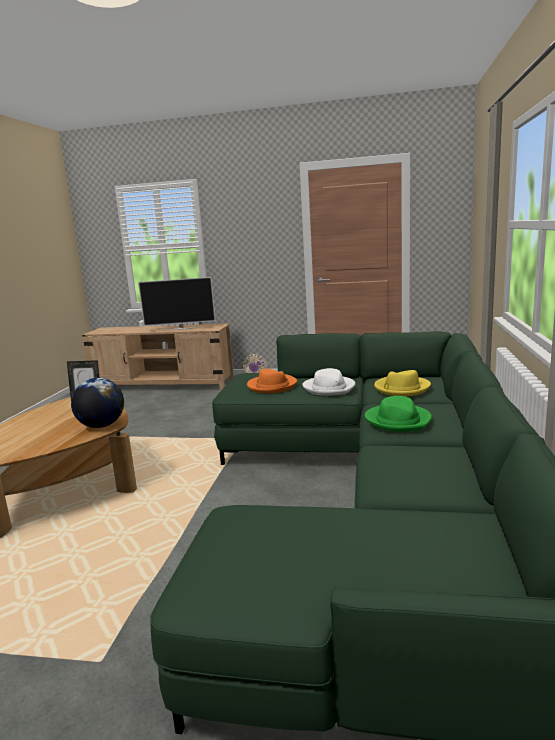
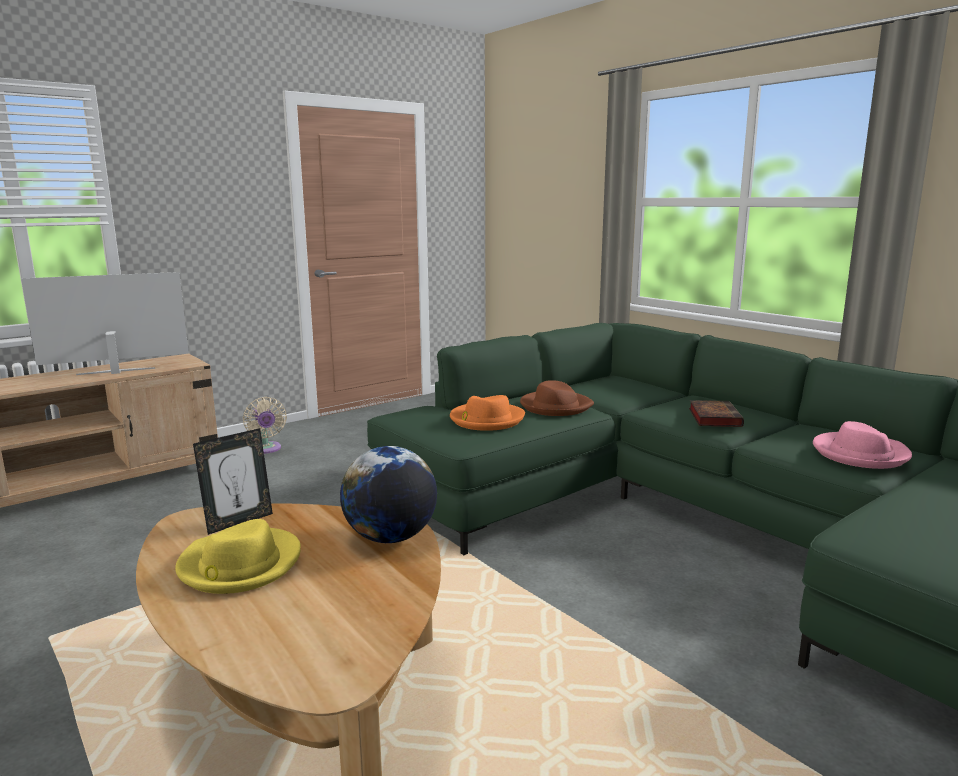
camera: 50 degrees left, 0 degrees up
(181, 329) = (116, 372): television -> television turned 150 degrees counterclockwise
(329, 388) = (555, 406): white hat -> brown hat
(398, 420) = (713, 417): green hat -> book
(401, 388) = (624, 391): yellow hat -> yellow hat (239, 565)
(411, 477) = (860, 454): none -> pink hat

